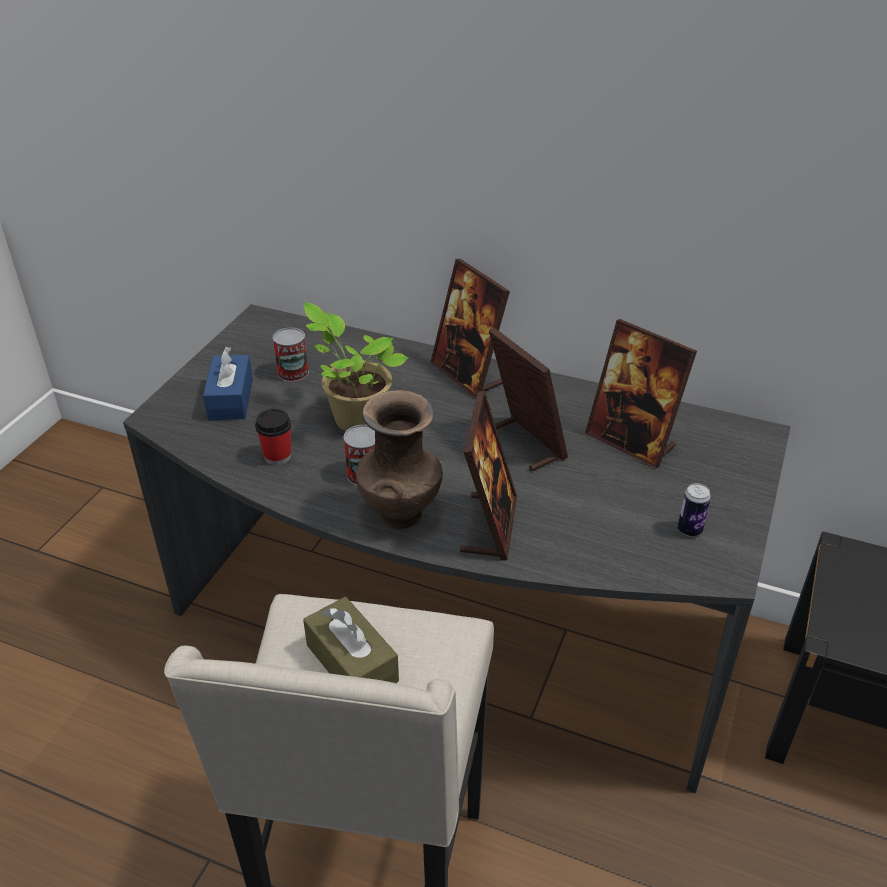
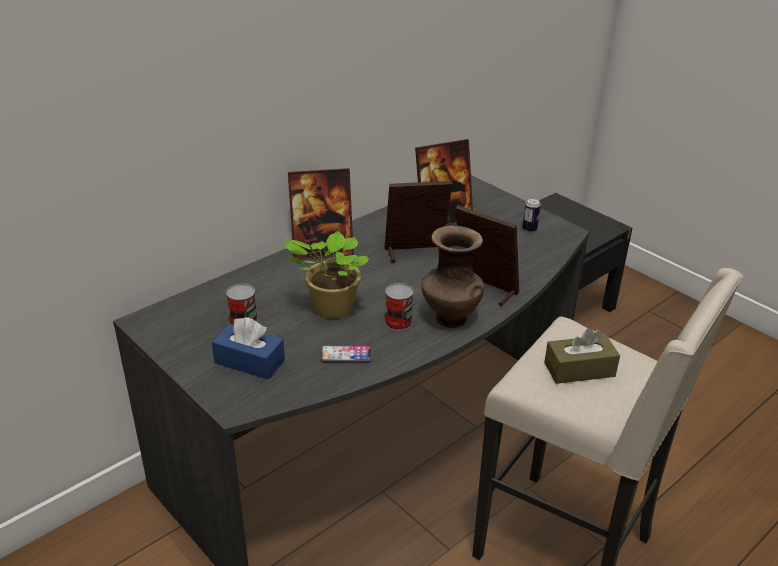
camera: 65 degrees left, 5 degrees down
(277, 456) = (346, 355): cup -> phone

